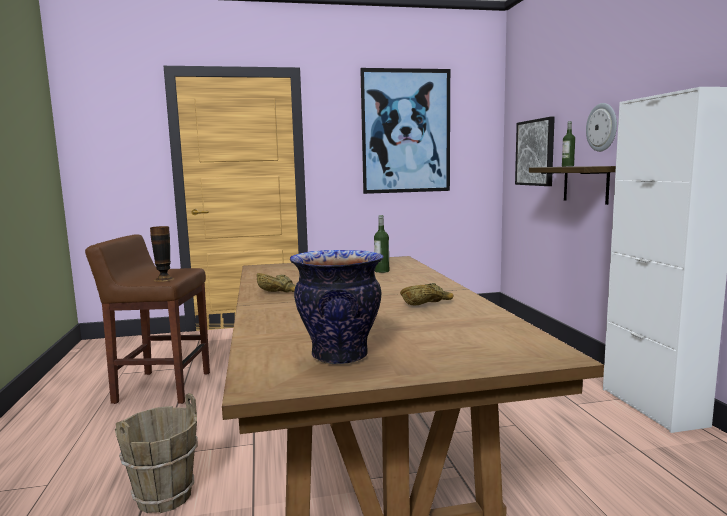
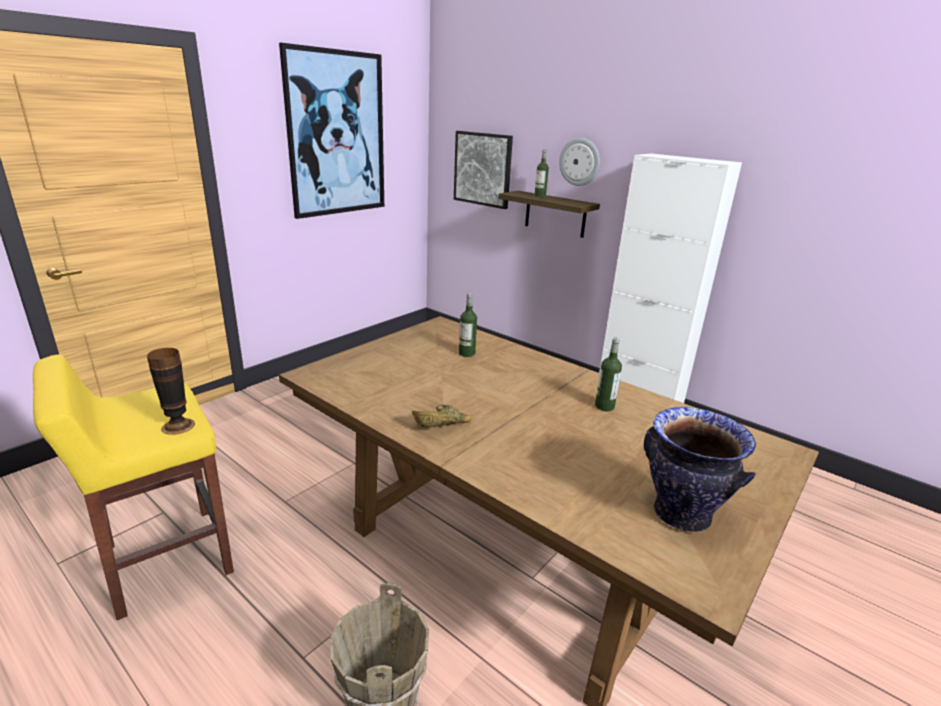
camera: 40 degrees left, 15 degrees up
(162, 387) = (165, 560): brown stool -> yellow stool
(426, 305) = (604, 406): brown bowl -> bottle

